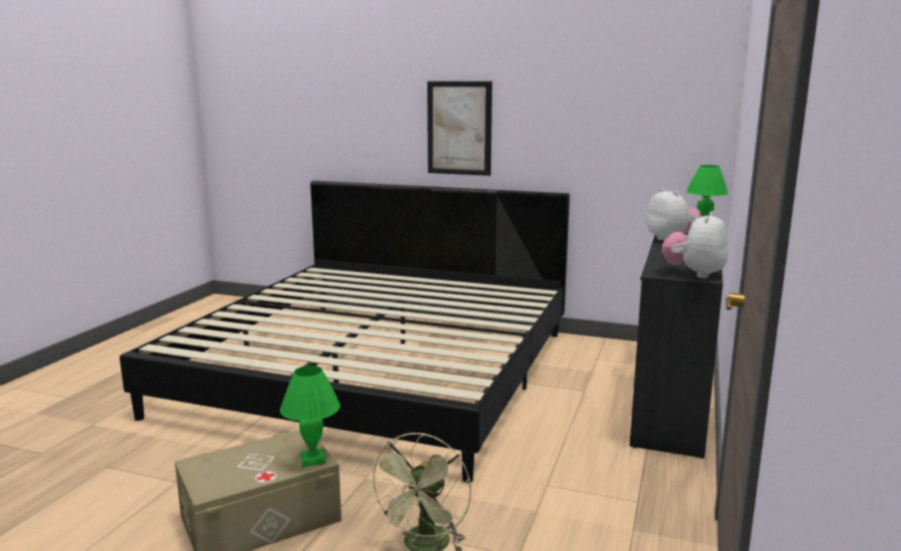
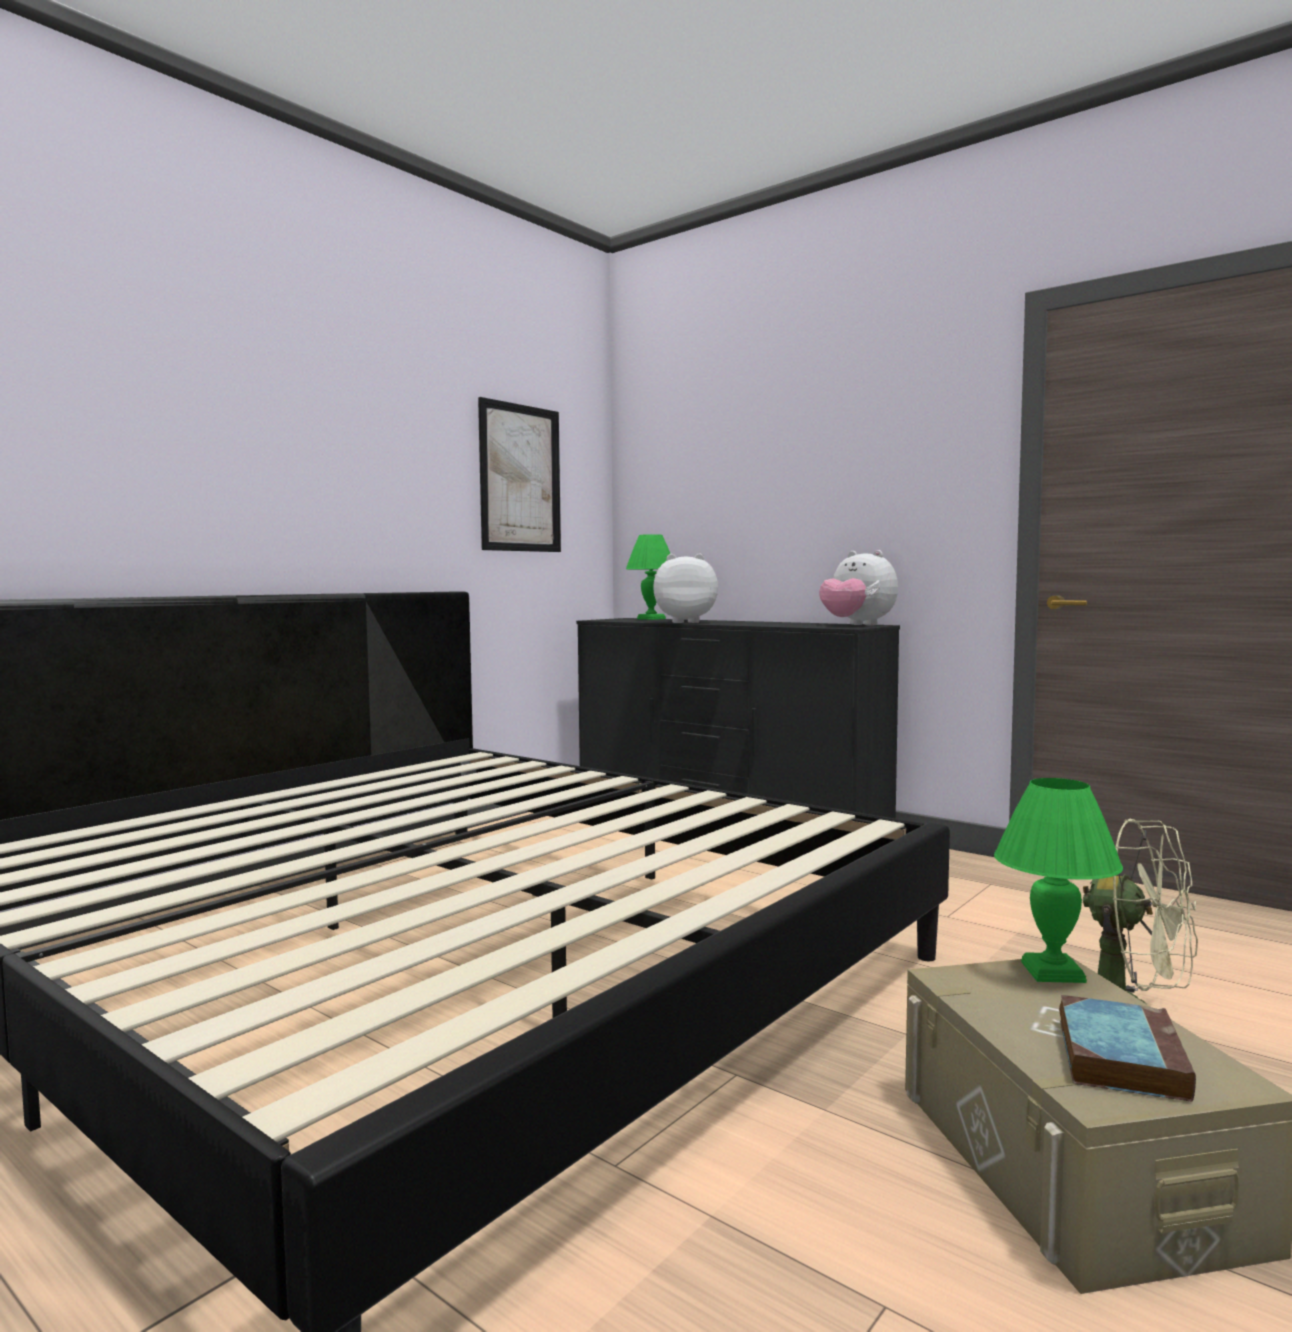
camera: 70 degrees left, 10 degrees down
(226, 469) = (1119, 1056): none -> book
(459, 128) = (267, 475): picture -> picture (520, 478)

